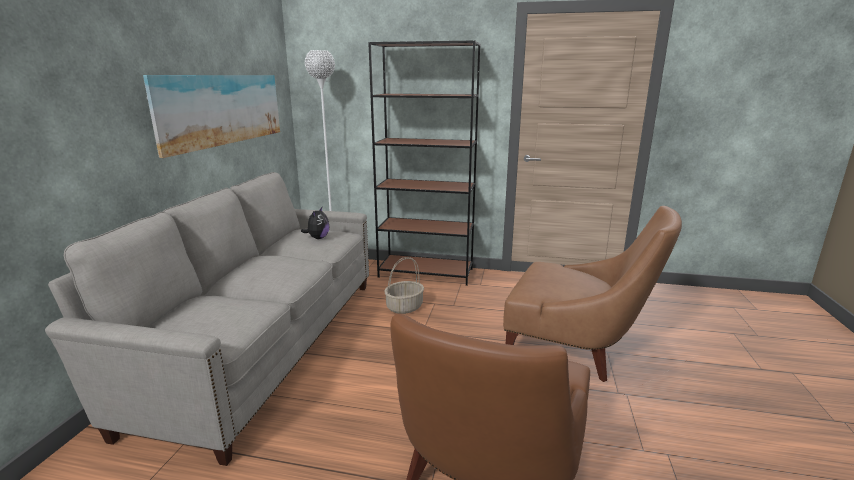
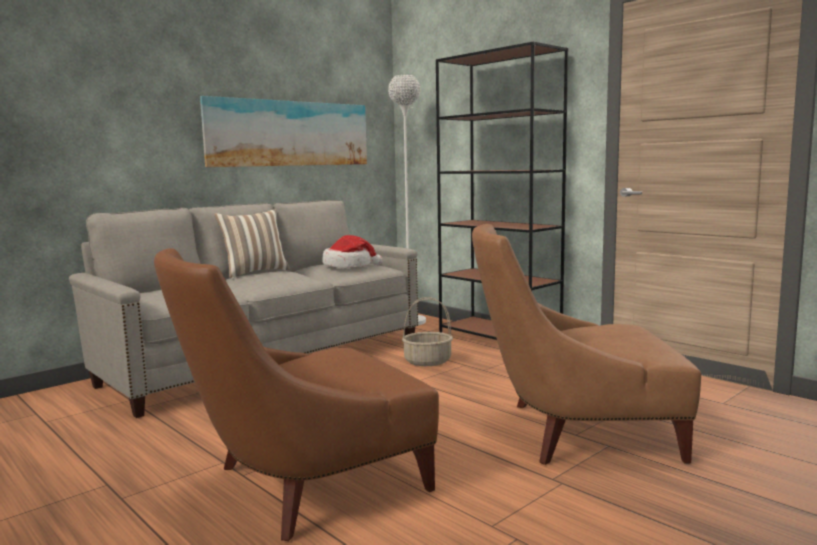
camera: 35 degrees right, 10 degrees down
(244, 264) = (254, 272): none -> pillow
(318, 238) = (349, 266): plush toy -> hat
(577, 346) = (574, 432): brown armchair -> brown armchair turned 120 degrees clockwise

